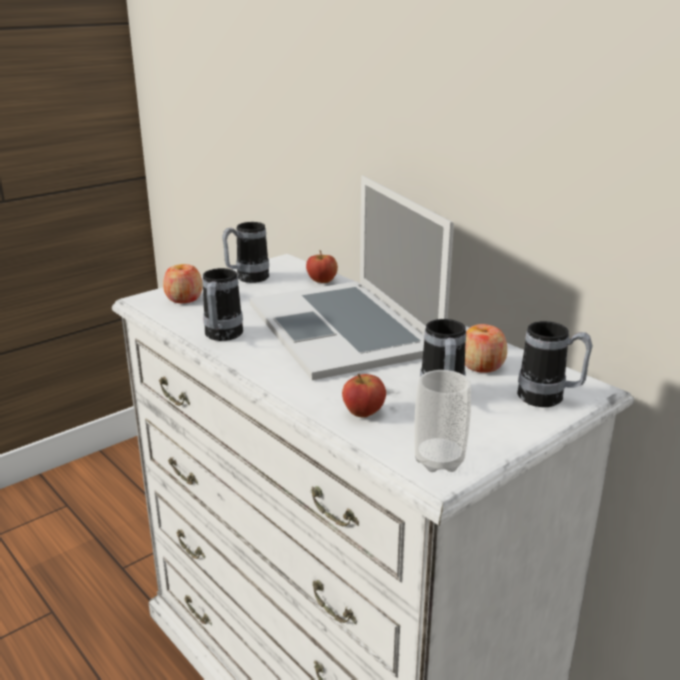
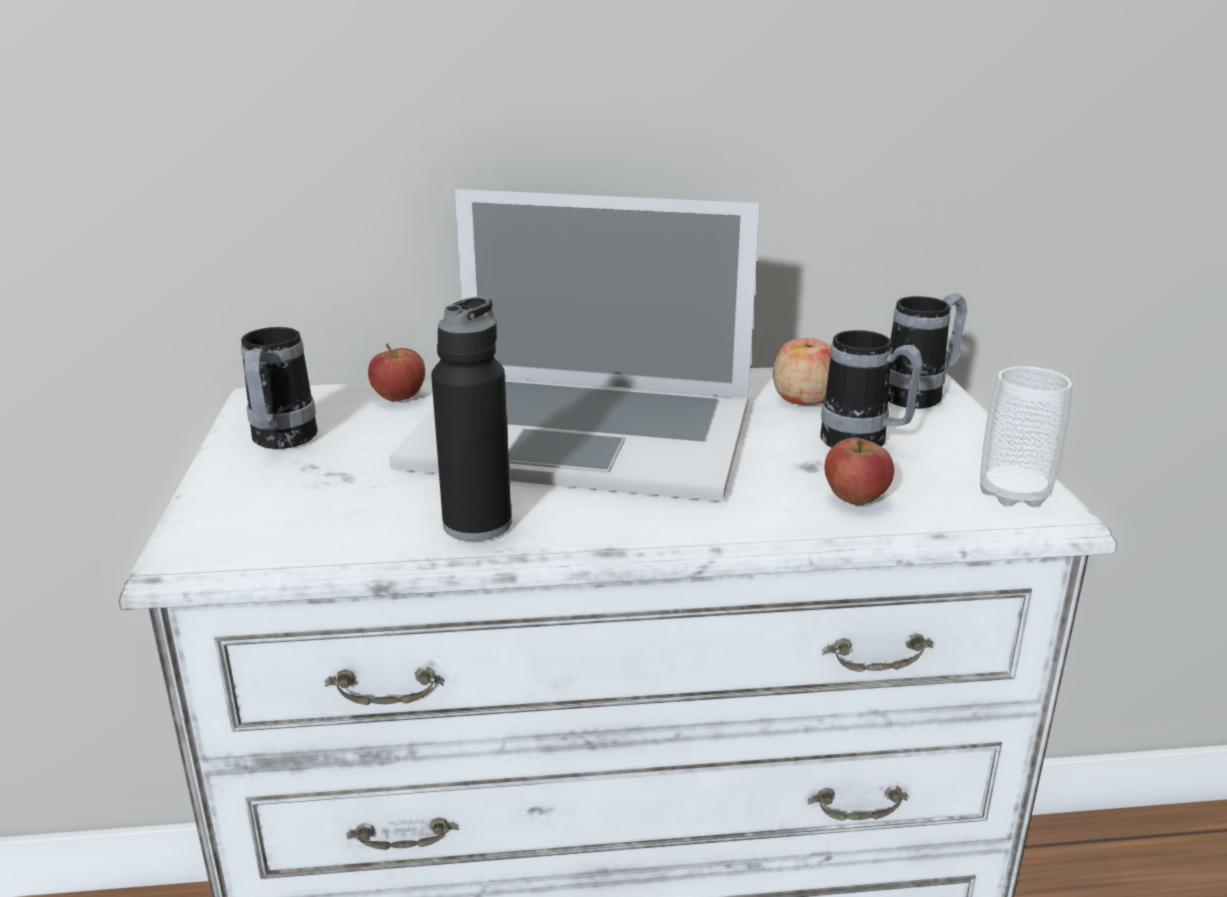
camera: 55 degrees left, 0 degrees up
(184, 299) = (263, 514): apple -> none
(221, 337) = (477, 524): mug -> black bottle

